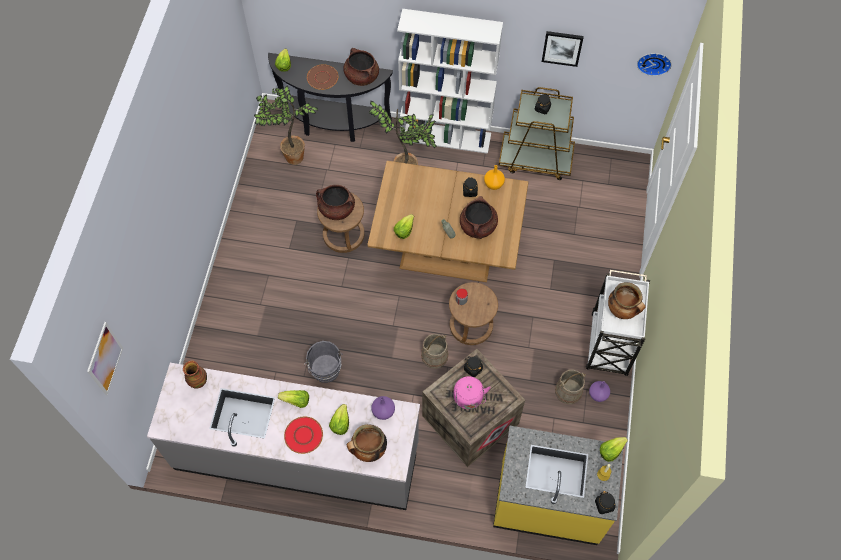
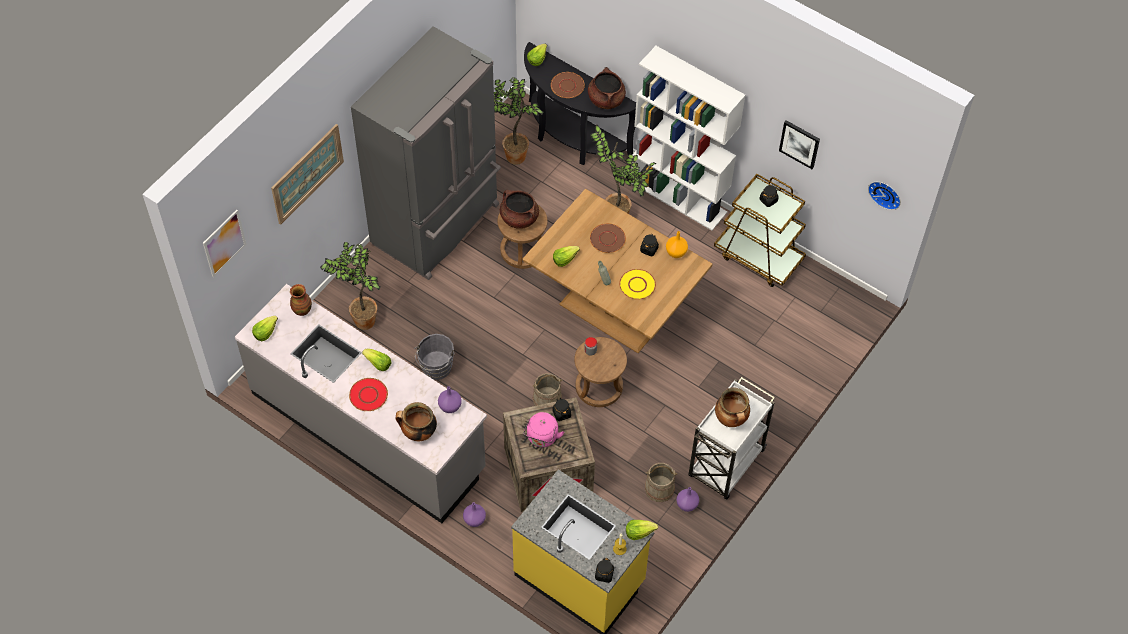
camera: 25 degrees right, 5 degrees down
(148, 253) = (307, 173): none -> picture
(238, 356) = (362, 319): none -> potted plant
(260, 243) = (438, 225): none -> grey fridge
(340, 423) = (406, 399): lettuce -> lettuce (265, 332)
(430, 197) = (607, 239): none -> brown plate
(432, 493) = (474, 520): none -> purple vase
(478, 226) = (637, 285): brown cooking pot -> yellow plate

